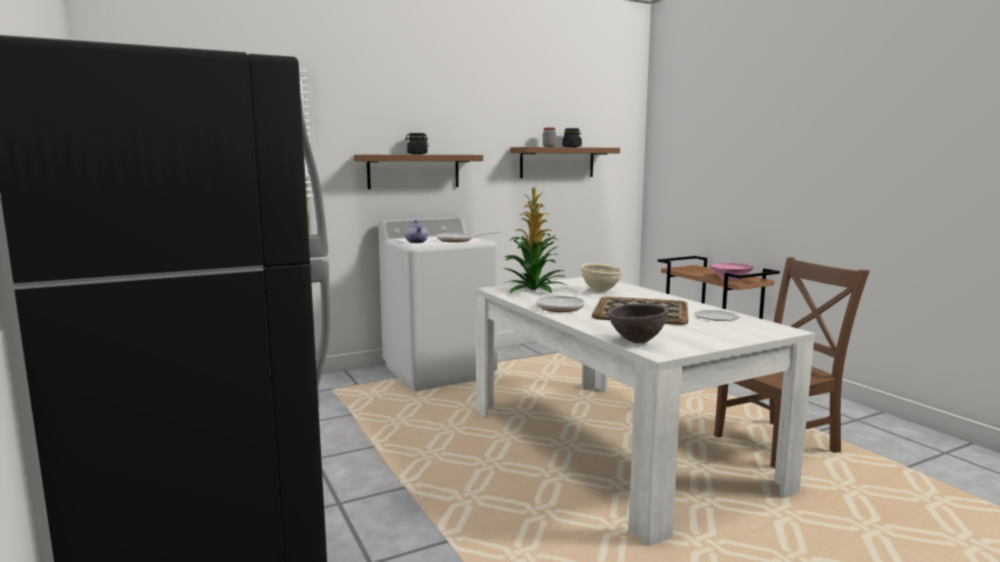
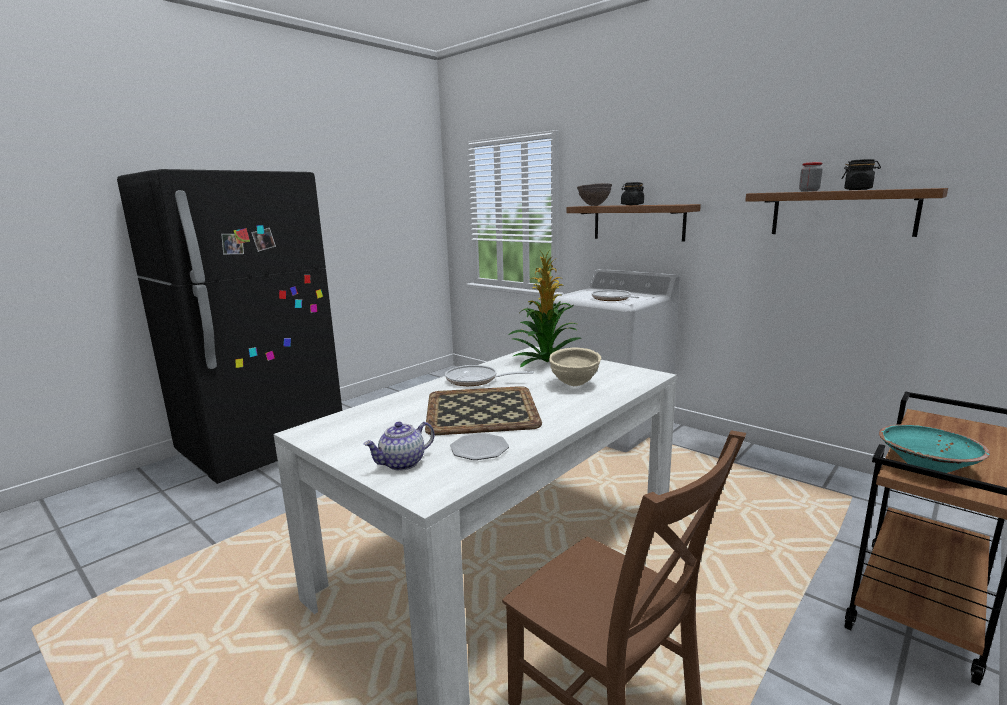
camera: 70 degrees right, 5 degrees up
(417, 242) = (580, 294): teapot -> teapot (402, 463)
(636, 342) = (344, 420): brown bowl -> brown bowl (594, 205)
(730, 279) = (927, 466): pink bowl -> turquoise bowl

